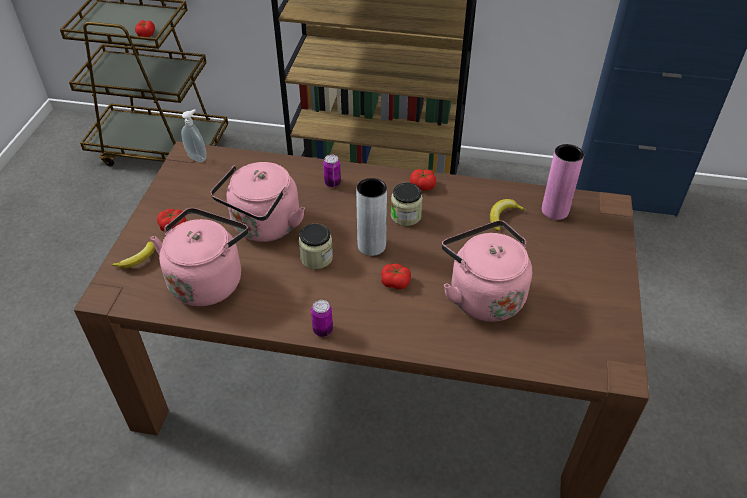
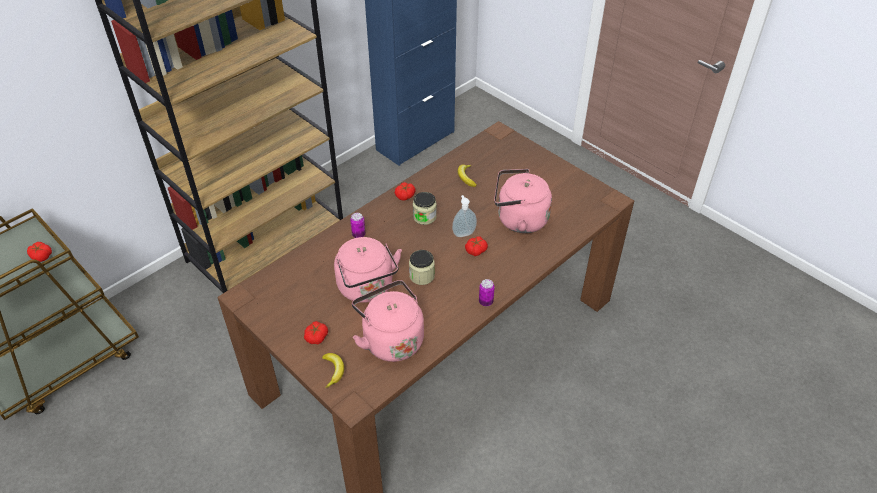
camera: 55 degrees left, 0 degrees up
(198, 157) = (252, 292): soap dispenser -> soap dispenser (463, 233)
(371, 245) = (435, 245): grey vase -> none
(555, 211) = (482, 155): pink vase -> none

